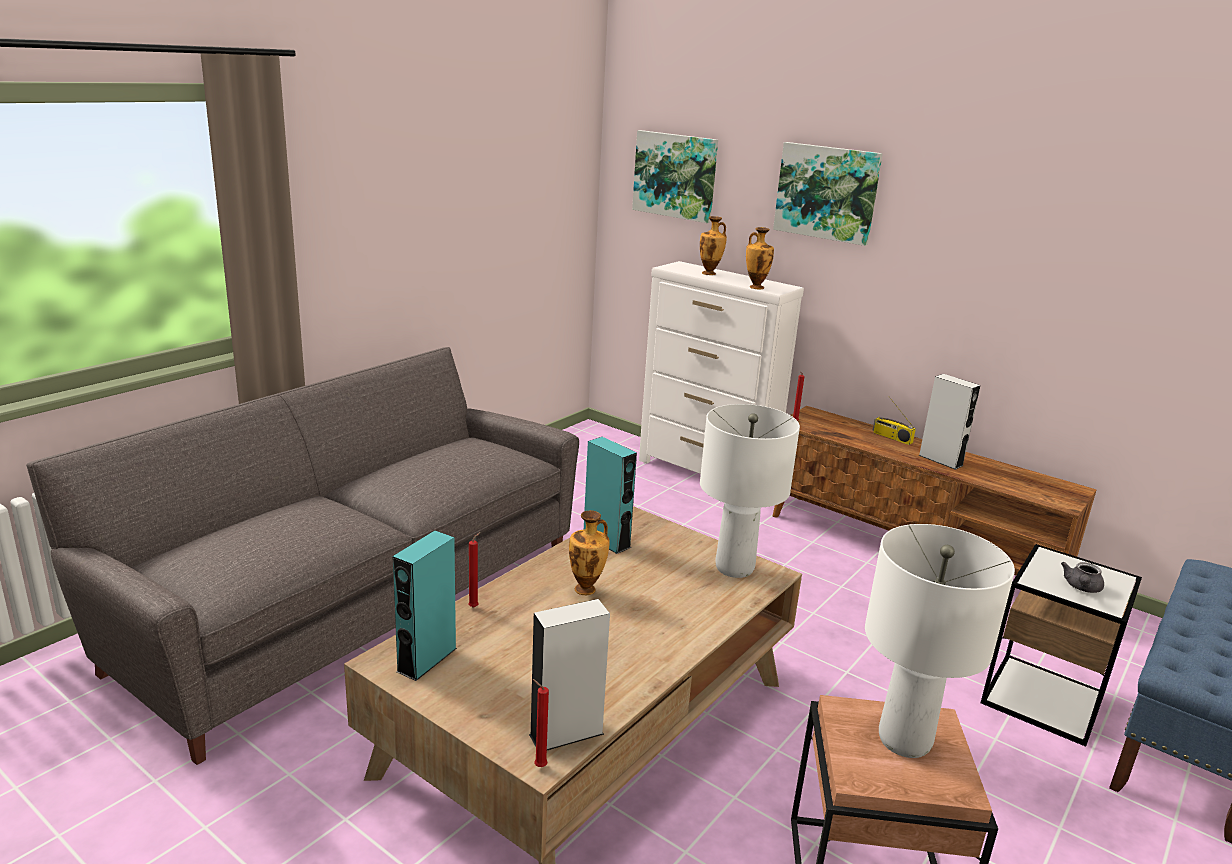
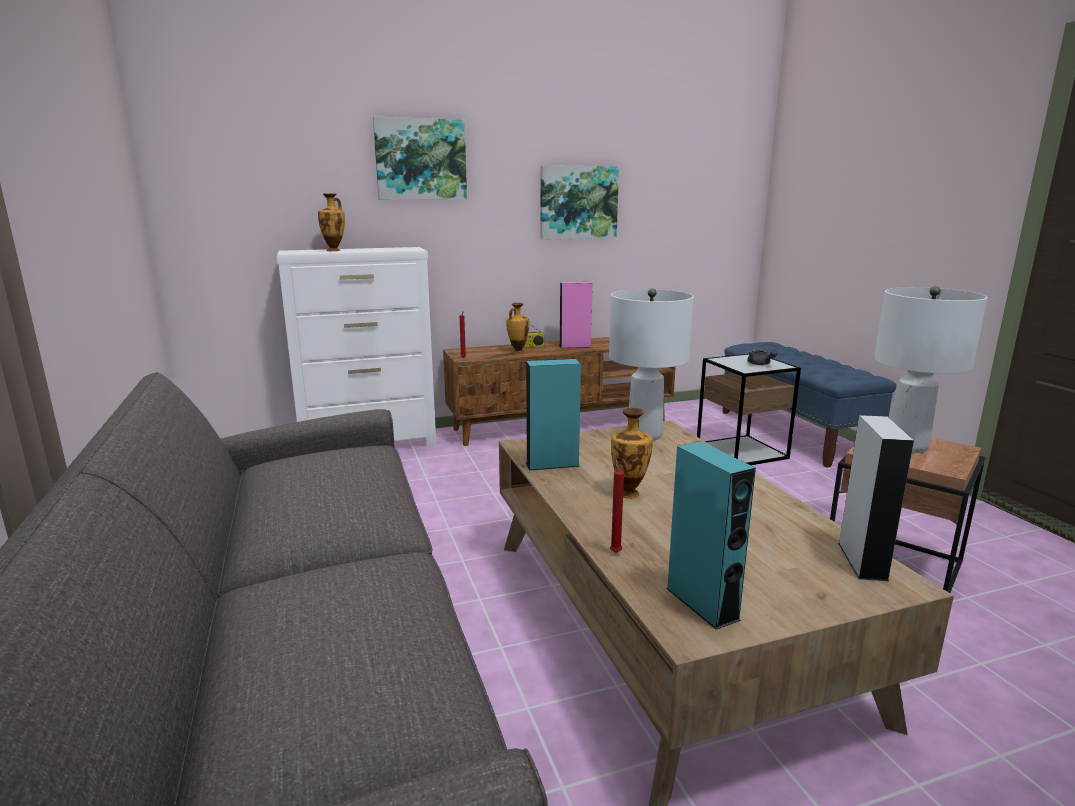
camera: 55 degrees left, 5 degrees down
(538, 766) = (911, 586): red candle -> none
(675, 175) = (250, 163): picture -> picture (578, 202)
(755, 287) = (395, 250): vase -> vase (518, 352)
(940, 460) = (575, 346): grey speaker -> pink speaker

